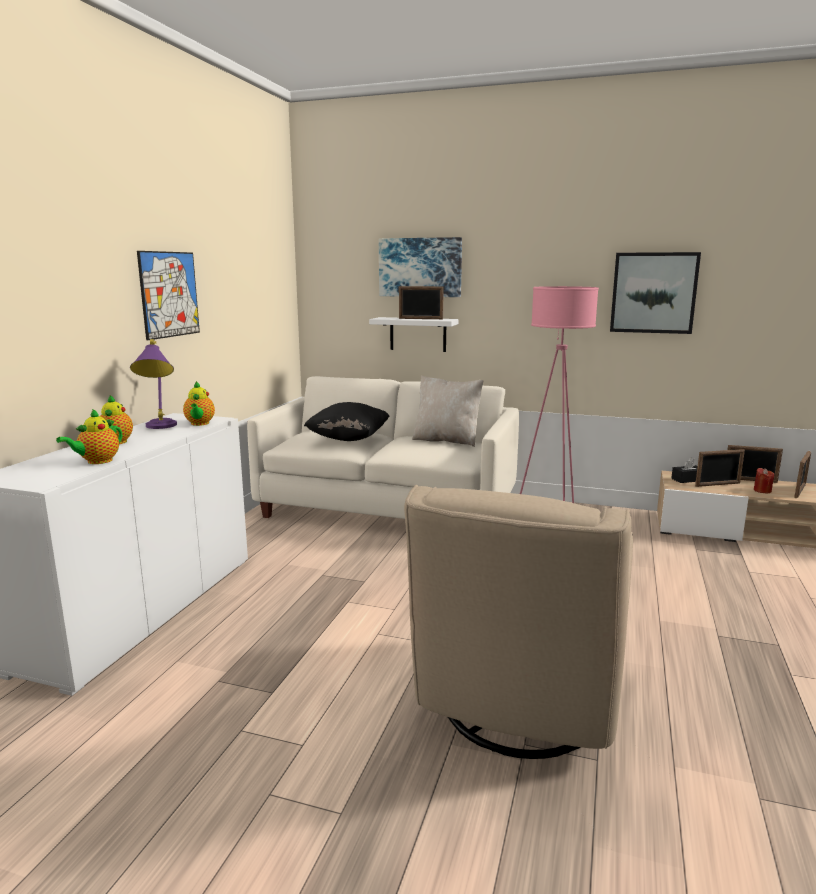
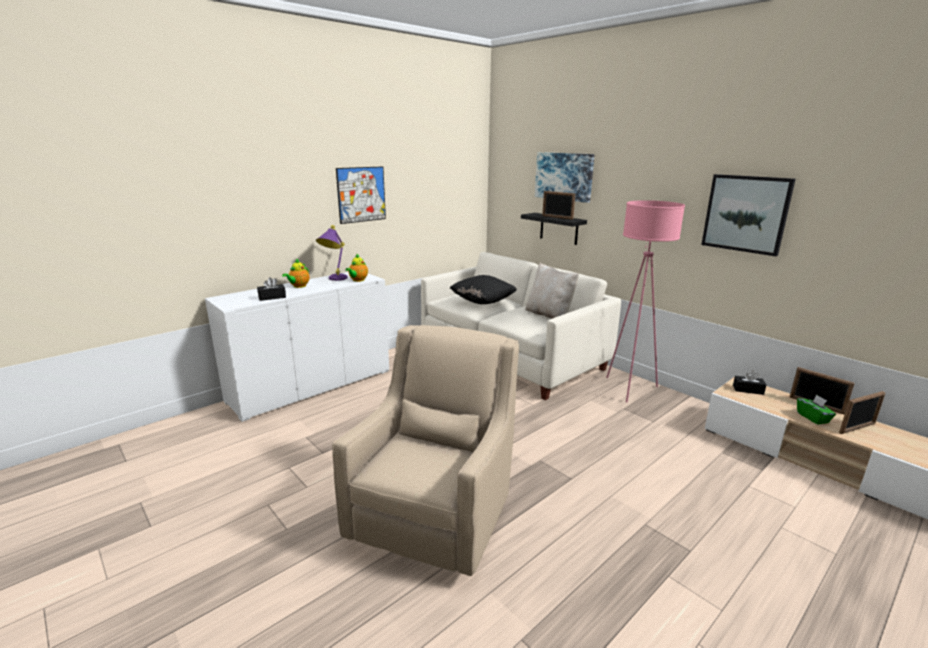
camera: 30 degrees right, 5 degrees up
(97, 461) = (272, 297): teapot -> black tissue box
(418, 334) = (559, 228): white shelf -> black shelf
(517, 709) = (437, 515): beige armchair -> beige armchair turned 150 degrees clockwise
(718, 484) = (772, 401): picture frame -> none
(762, 490) = (813, 418): red candle -> green tissue box

